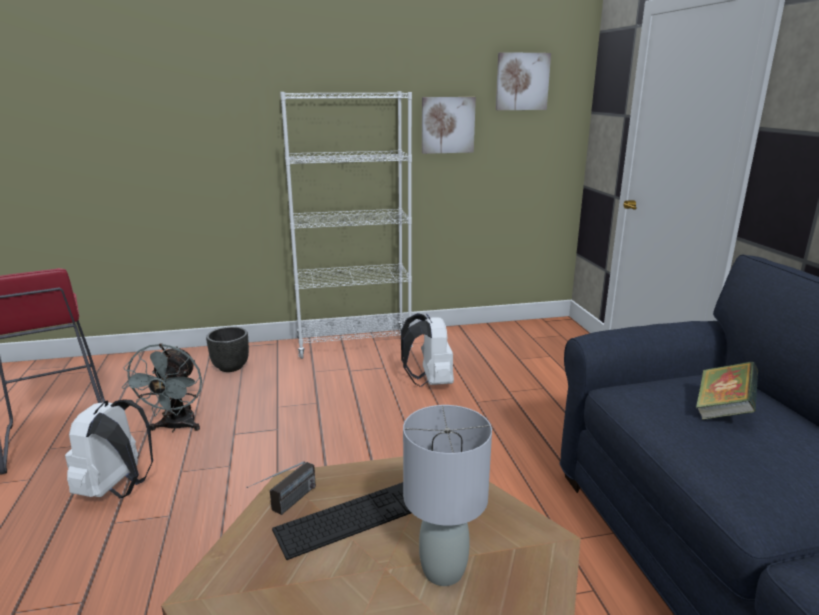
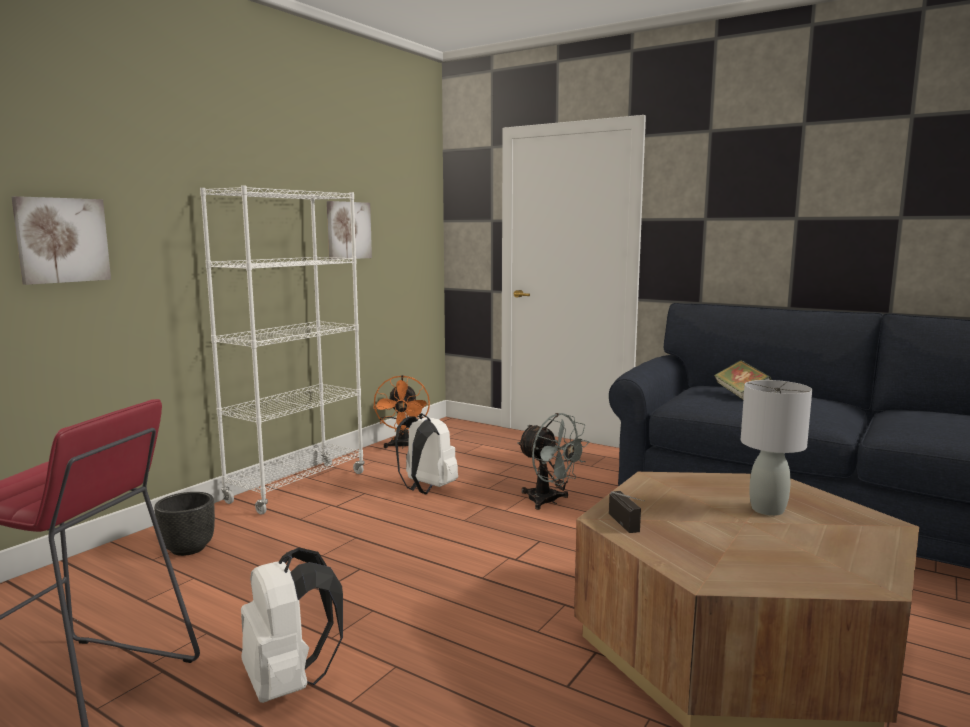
camera: 45 degrees left, 10 degrees down
(176, 427) = (240, 614): grey fan -> grey fan (549, 501)
(354, 517) = (677, 513): keyboard -> none
(482, 335) = (403, 446): none -> orange fan
(522, 81) = (398, 190): picture -> picture (62, 240)

